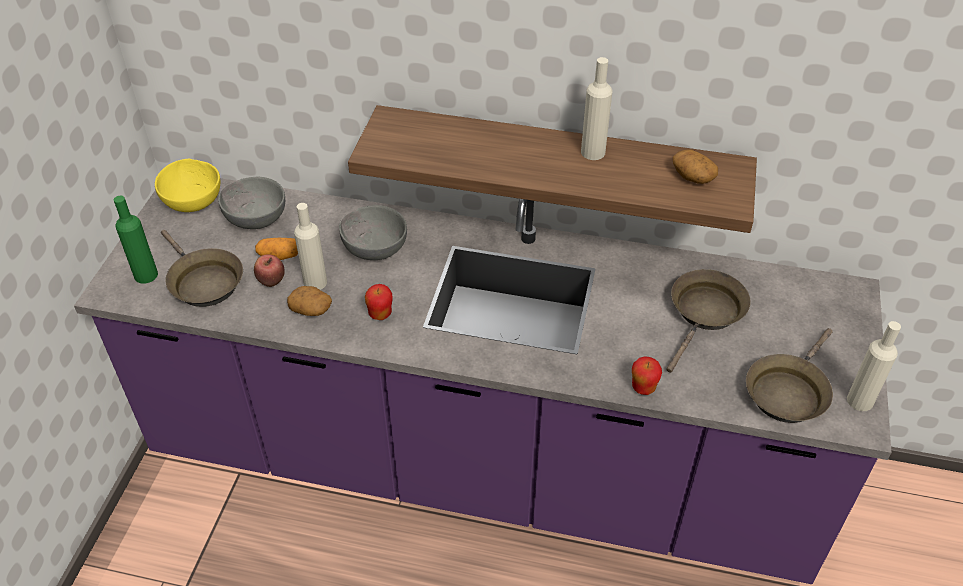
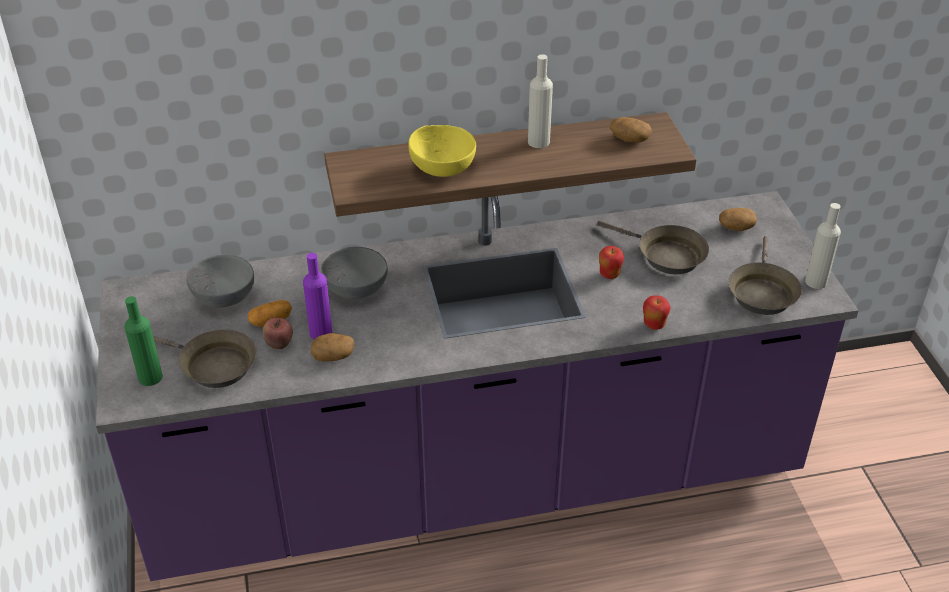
camera: 25 degrees left, 5 degrees down
(194, 201) = (149, 300): yellow bowl -> yellow bowl (442, 167)
(315, 282) = (320, 332): beige bottle -> purple bottle
(380, 314) = (399, 340): apple -> apple (609, 275)
(705, 314) = (665, 255): brown frying pan -> brown frying pan turned 120 degrees clockwise
(804, 307) = (736, 227): none -> potato

